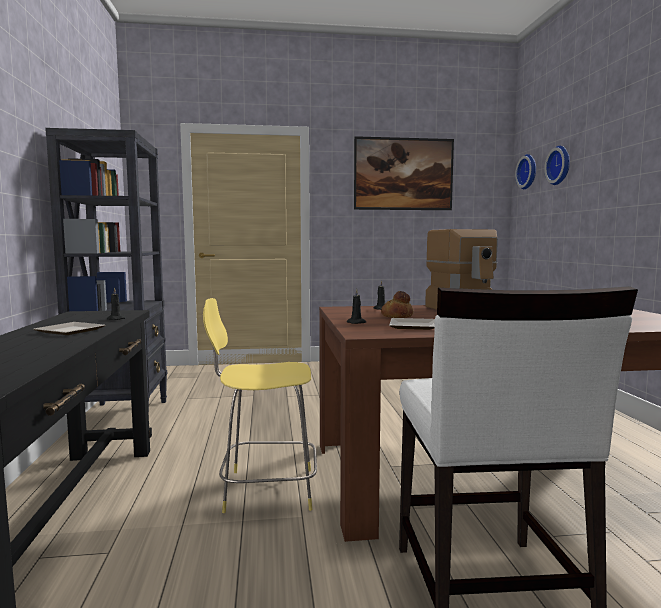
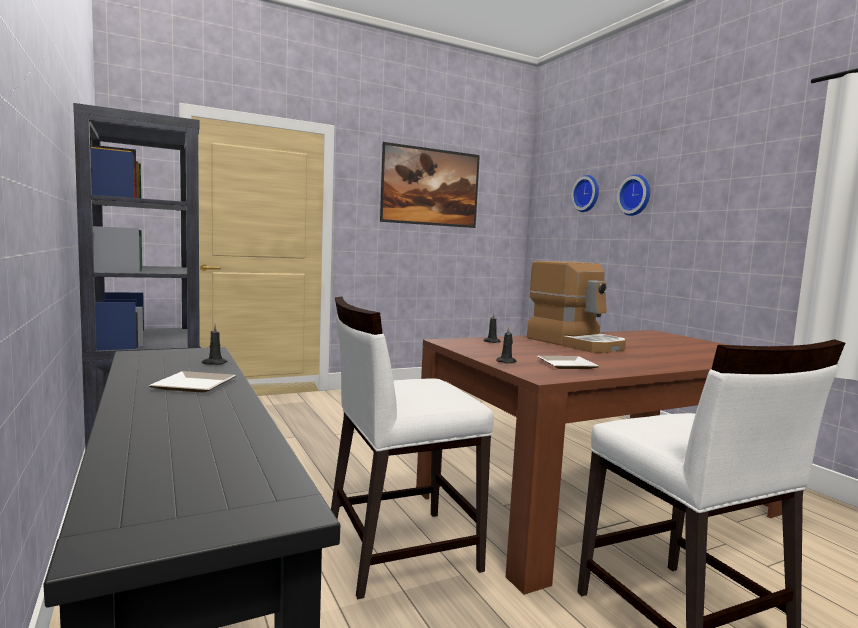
camera: 20 degrees left, 0 degrees up
(265, 490) = (399, 550): yellow stool -> white chair
(396, 316) = (525, 352): bread -> none
(528, 172) = (549, 195): wall clock -> wall clock (636, 195)

